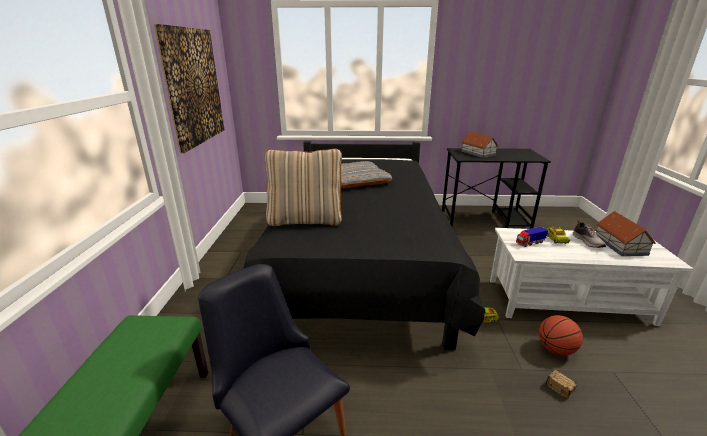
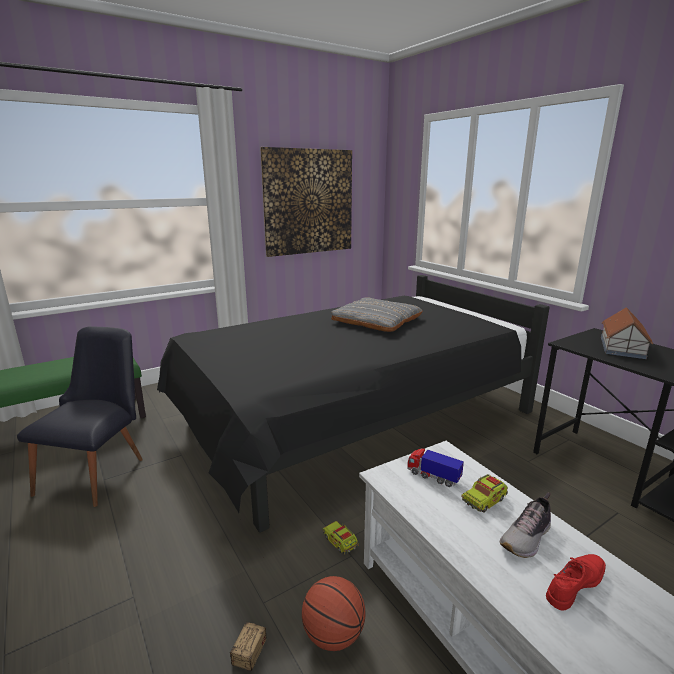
camera: 55 degrees right, 5 degrees down
(305, 220) = (249, 330): beige pillow -> none
(620, 245) = (575, 585): toy house -> red shoe

